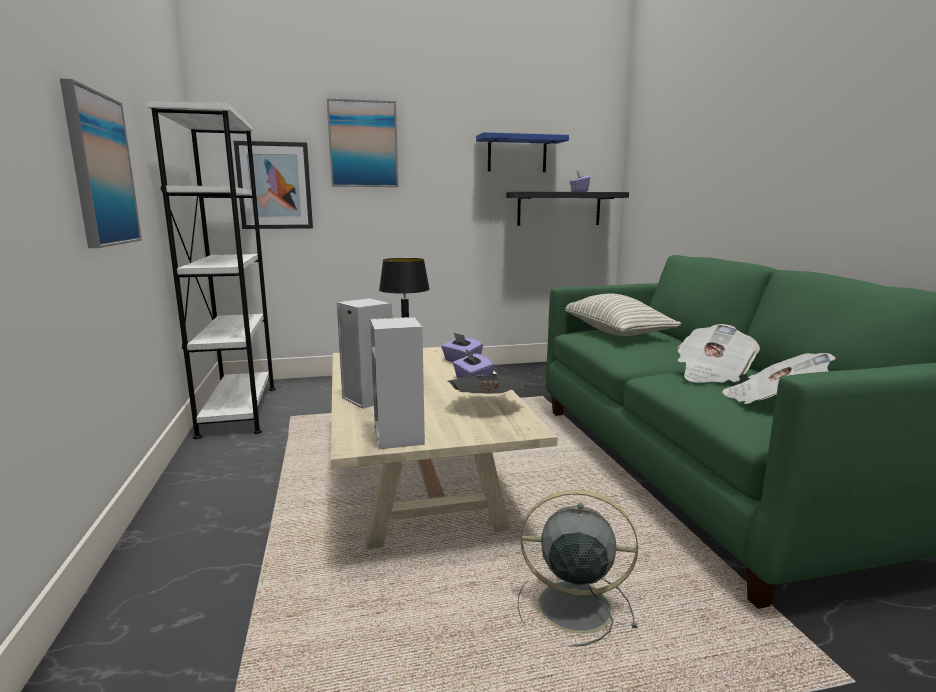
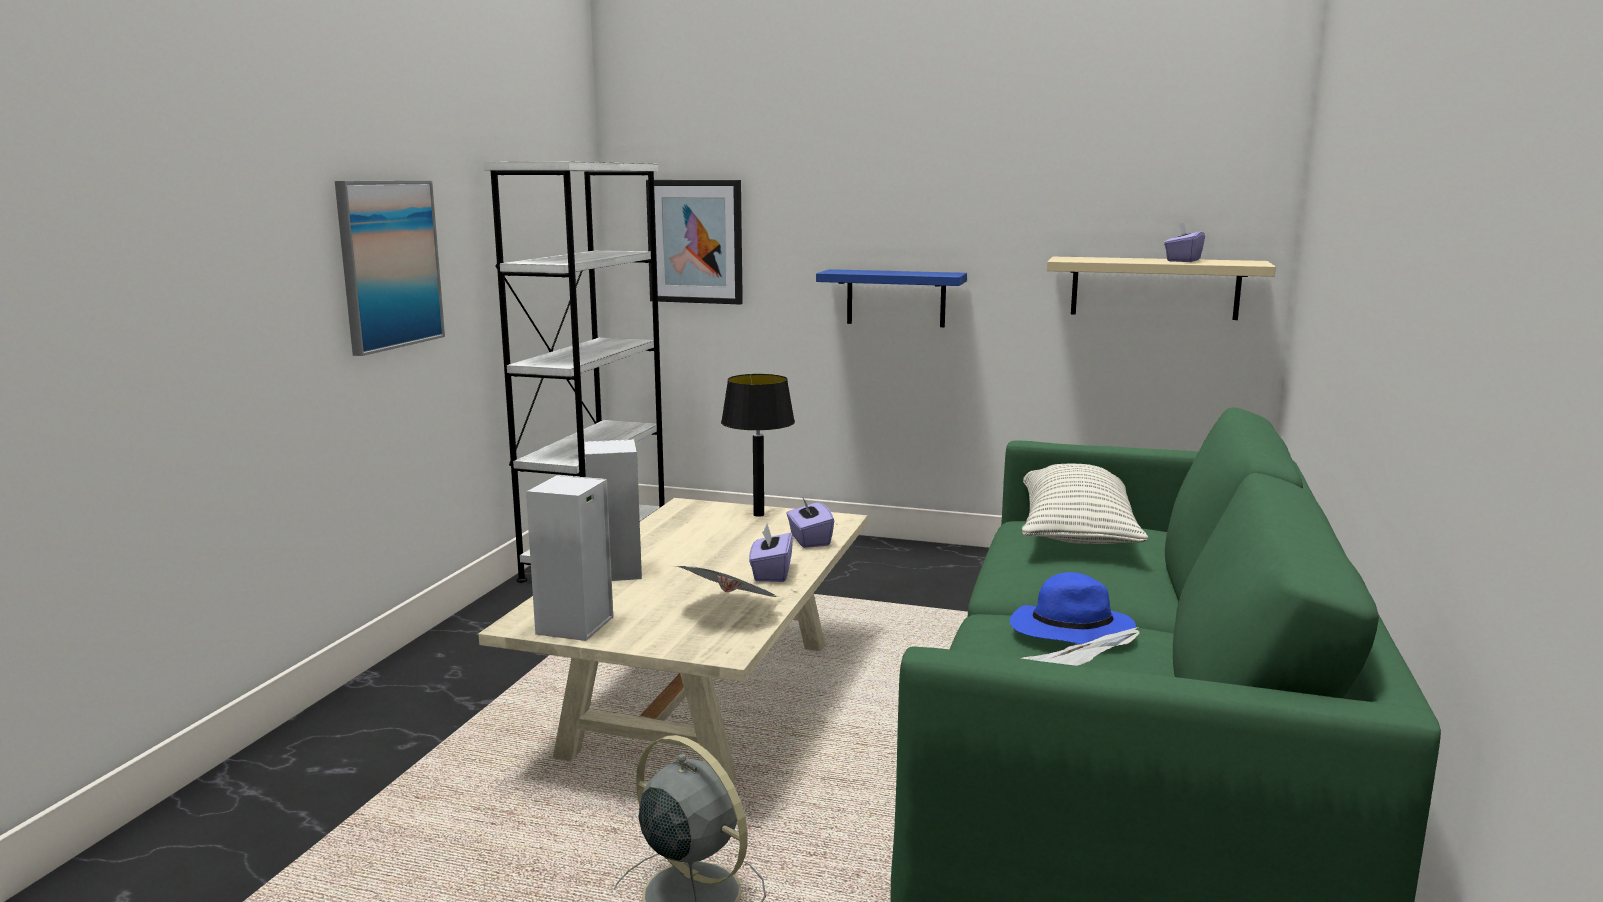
camera: 30 degrees right, 0 degrees up
(363, 144) = (819, 180): picture -> none
(517, 154) = (1075, 191): blue shelf -> blue shelf (896, 298)
(559, 209) = (1154, 287): black shelf -> beige shelf
(712, 374) = (1069, 632): newspaper -> blue hat

